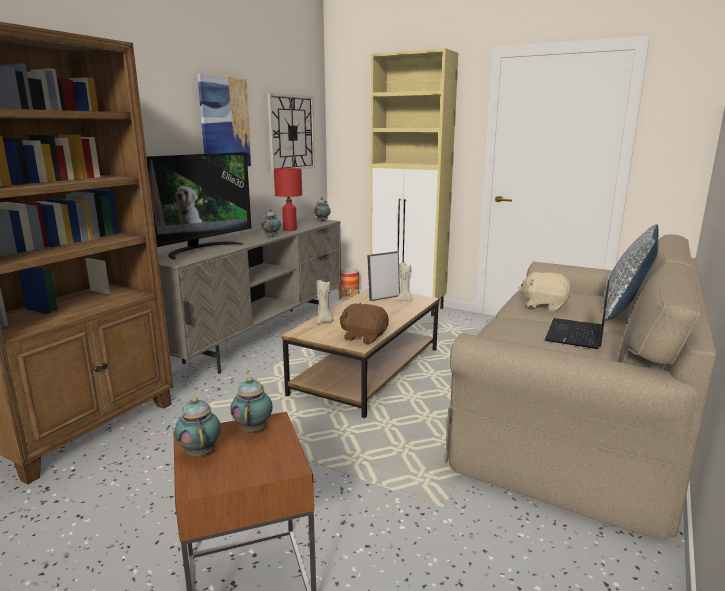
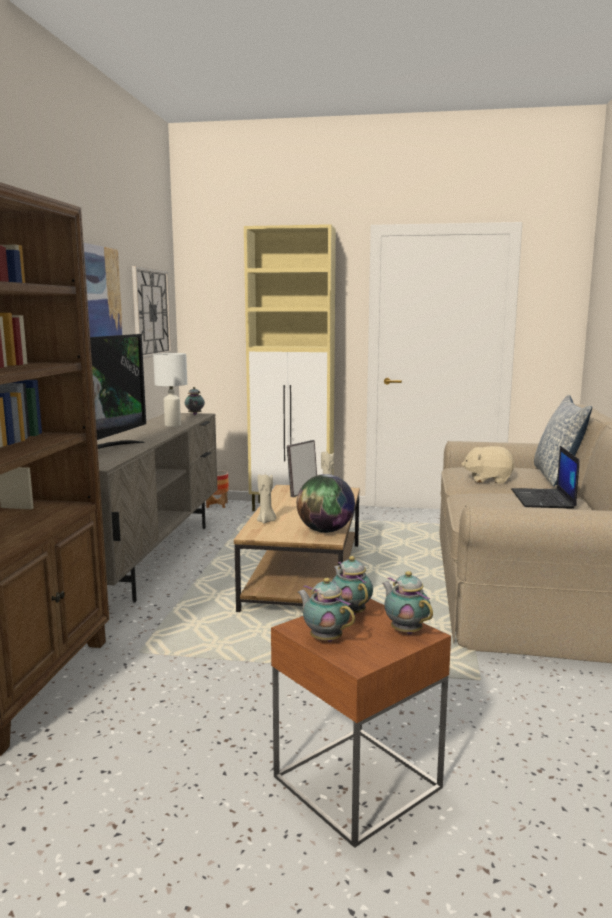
camera: 20 degrees left, 5 degrees down
(271, 236) = (163, 433): teapot -> teapot (405, 630)
(290, 229) = (173, 425): red table lamp -> white table lamp
(364, 337) = (325, 531): brown plush toy -> globe

